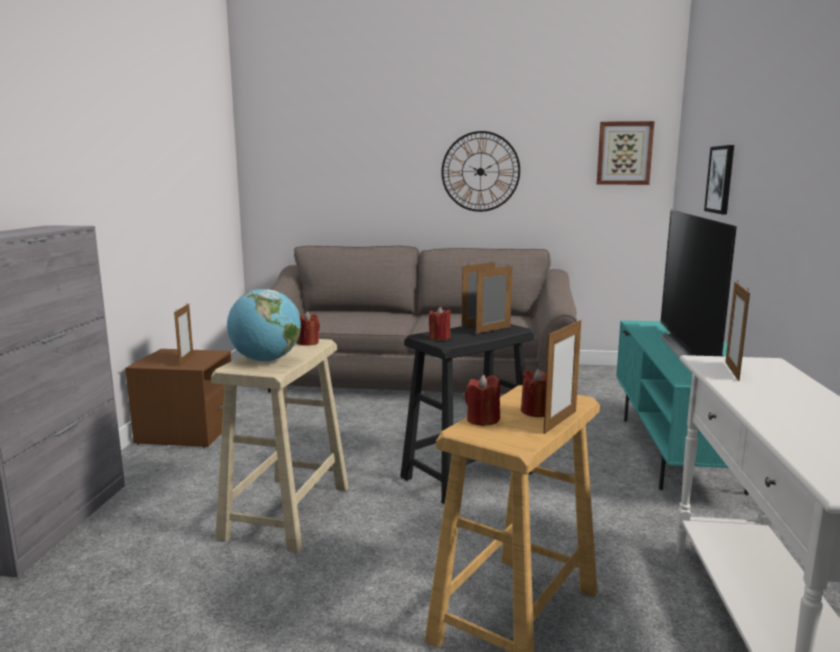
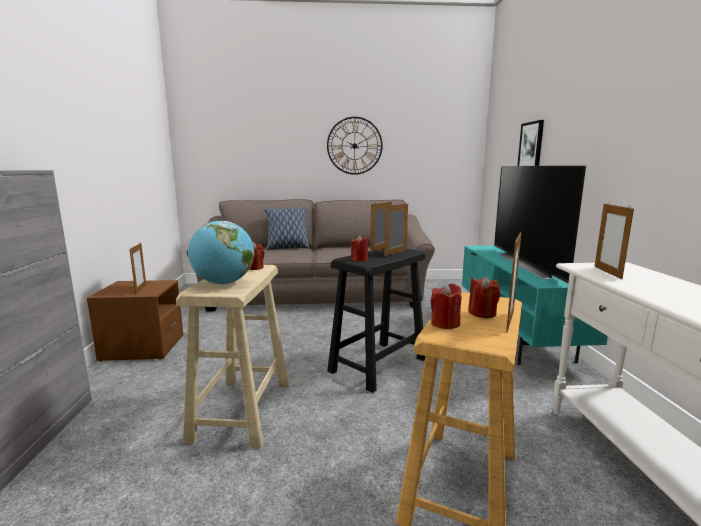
camera: 10 degrees left, 0 degrees up
(379, 313) = (287, 248): none -> pillow
(624, 153) = (452, 133): picture -> none

